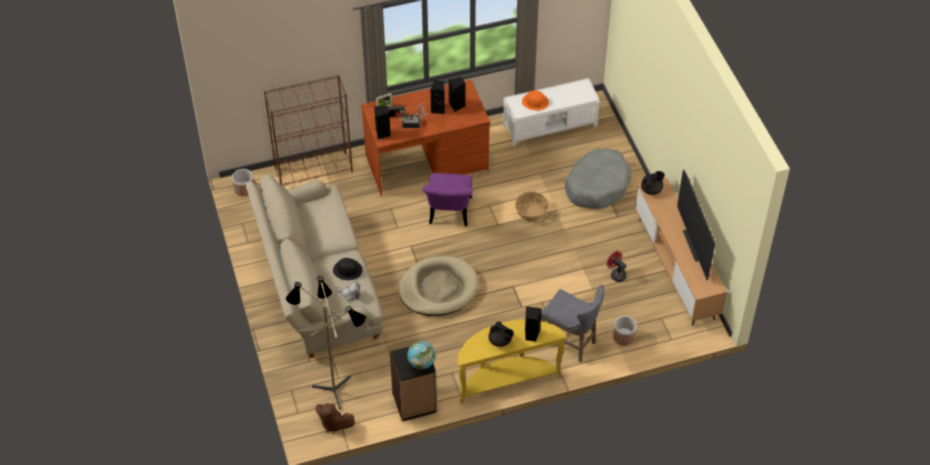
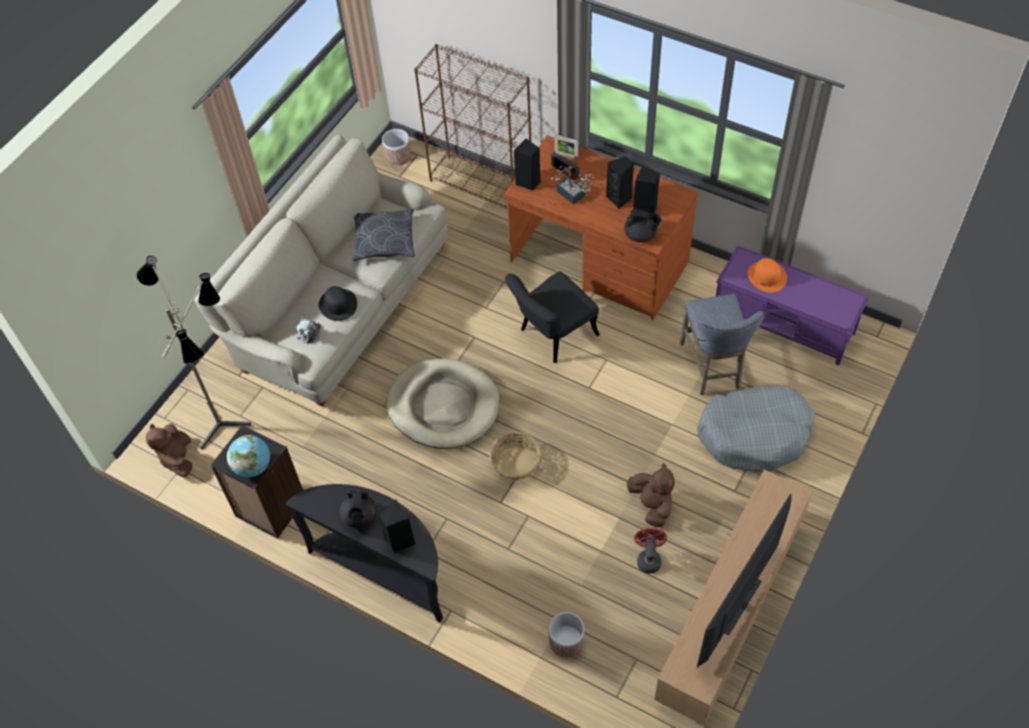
camera: 50 degrees right, 5 degrees up
(328, 223) = (384, 240): none -> grey pillow
(449, 215) = (552, 336): purple chair -> black chair
(506, 379) = (384, 569): yellow console table -> black console table
(531, 212) = (642, 404): basket -> basket (516, 463)
(550, 125) = (784, 323): white bench -> purple bench
(570, 343) = (499, 592): grey stool -> grey stool (712, 368)
(590, 251) = (652, 505): none -> brown plush toy
(651, 190) = (773, 490): black teapot -> black teapot (641, 235)

